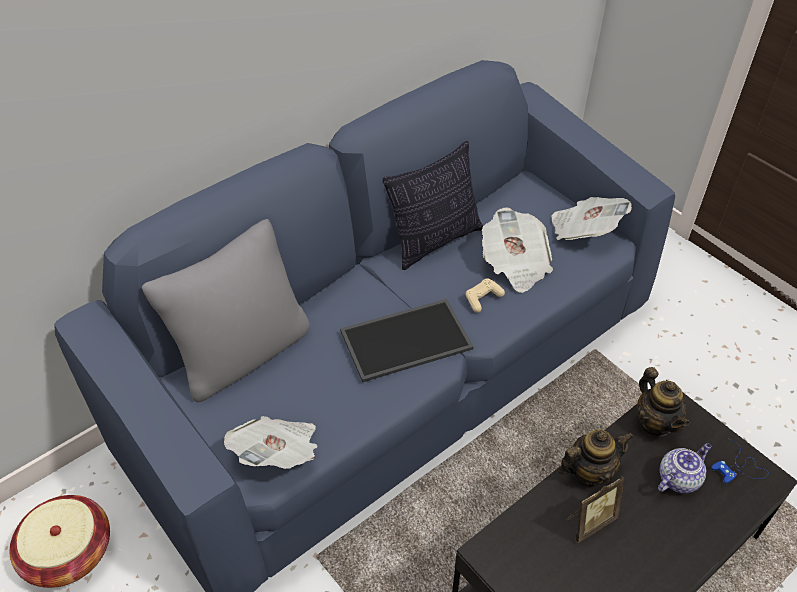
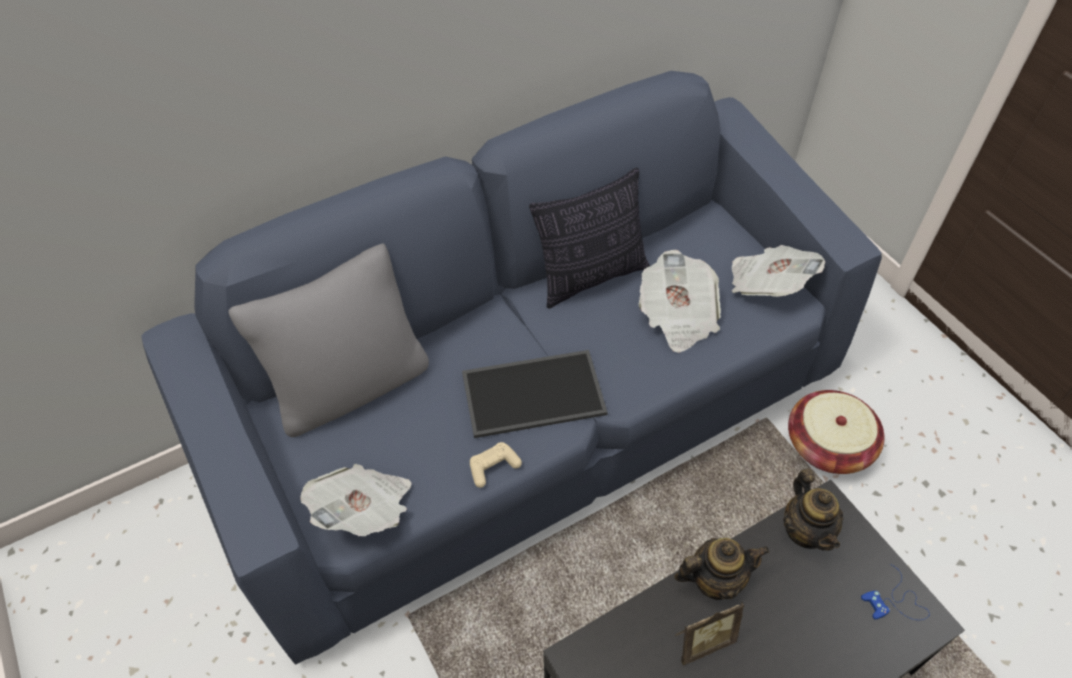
camera: 10 degrees right, 5 degrees up
(69, 552) = (154, 570): basket -> basket (828, 445)
(483, 298) = (631, 354): beige game controller -> beige game controller (493, 467)
(678, 478) = (819, 604): teapot -> none

